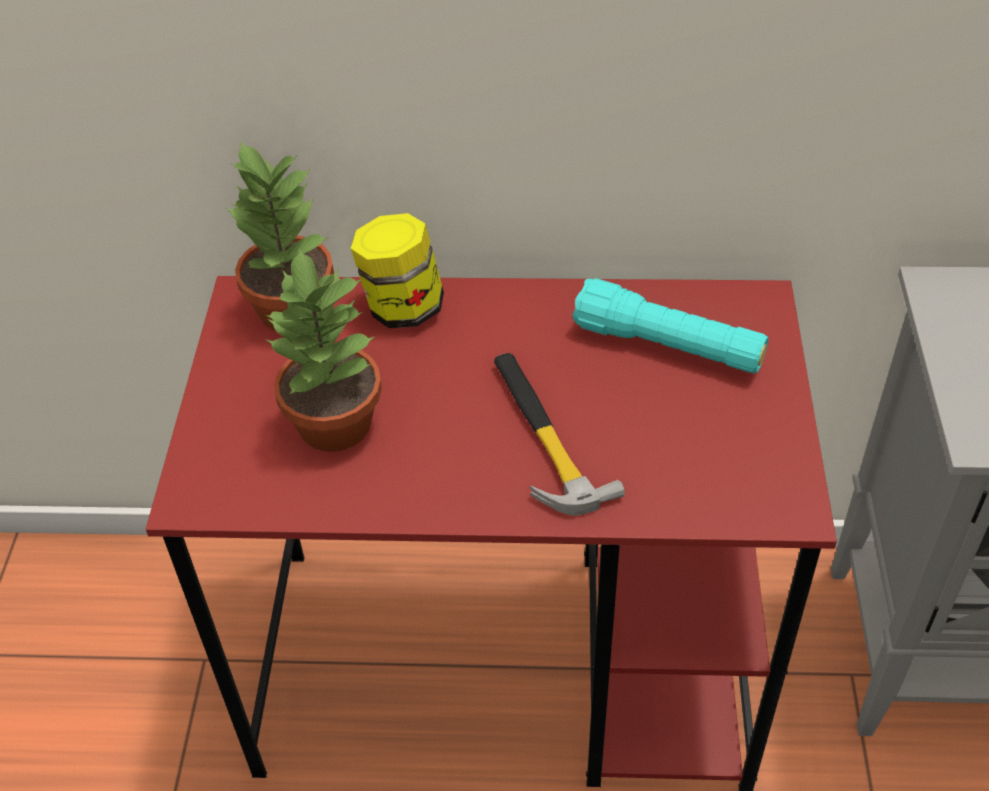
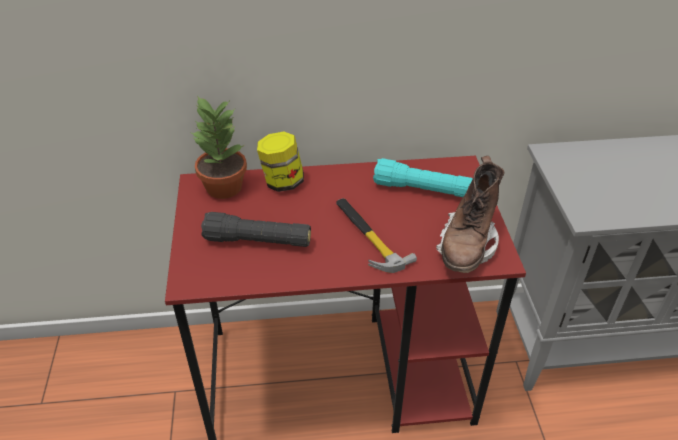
camera: 10 degrees left, 5 degrees down
(334, 426) = (258, 241): potted plant -> black flashlight
(730, 474) = (467, 246): none -> brown boot

